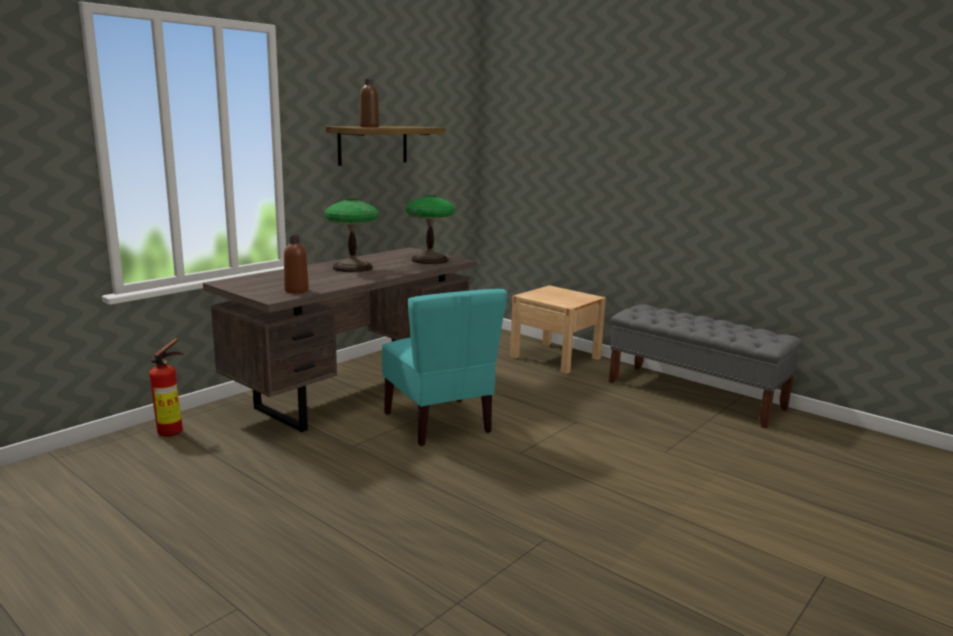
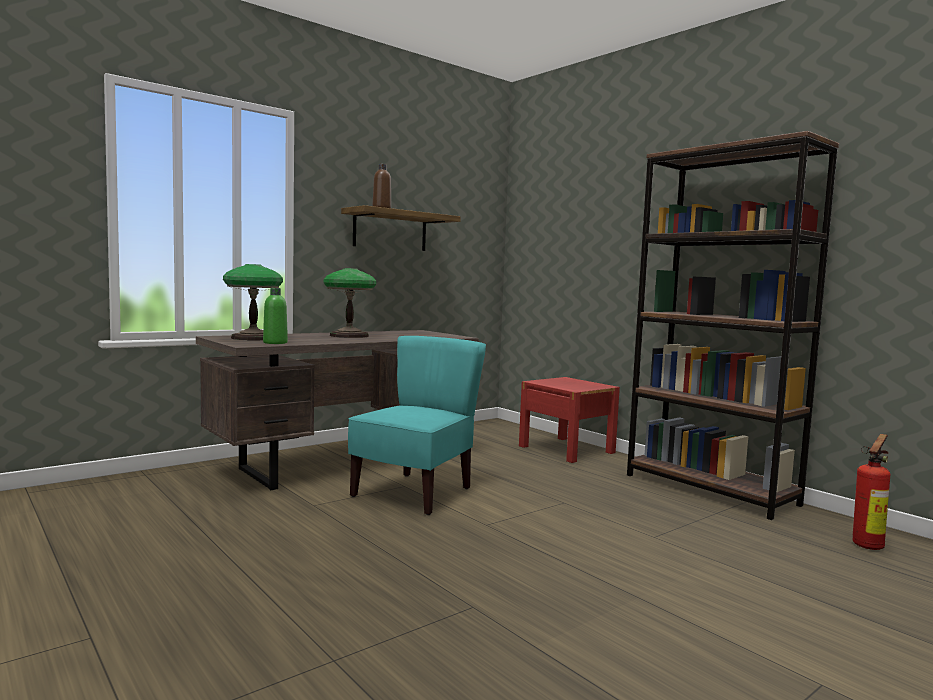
camera: 10 degrees right, 10 degrees down
(174, 431) = (150, 481): fire extinguisher -> fire extinguisher (869, 545)
(296, 290) = (275, 343): brown bottle -> green bottle
(429, 260) = (431, 335): table lamp -> table lamp (253, 338)
(439, 423) = (414, 493): turquoise chair -> turquoise chair turned 135 degrees counterclockwise
(555, 357) = (566, 449): beige nightstand -> red nightstand
(695, 395) = (710, 489): grey bench -> brown bookcase

